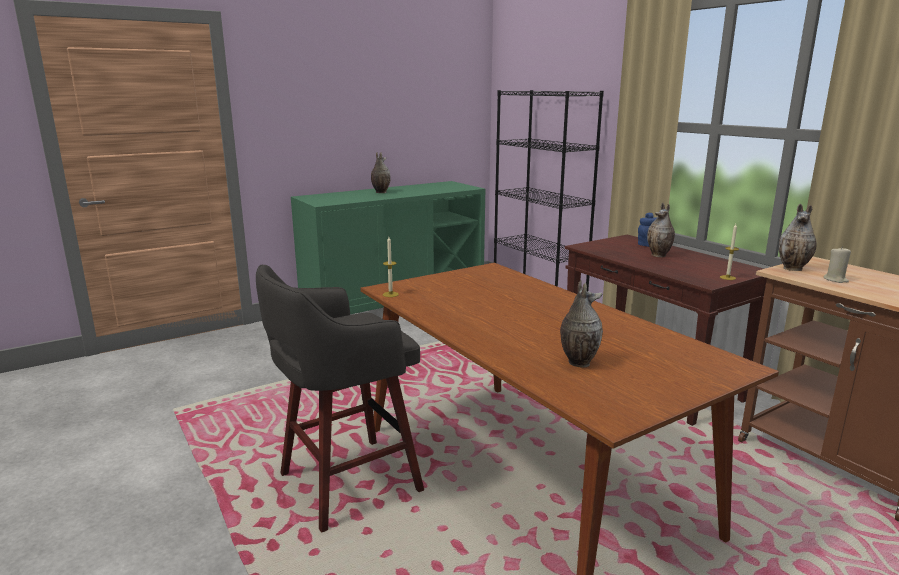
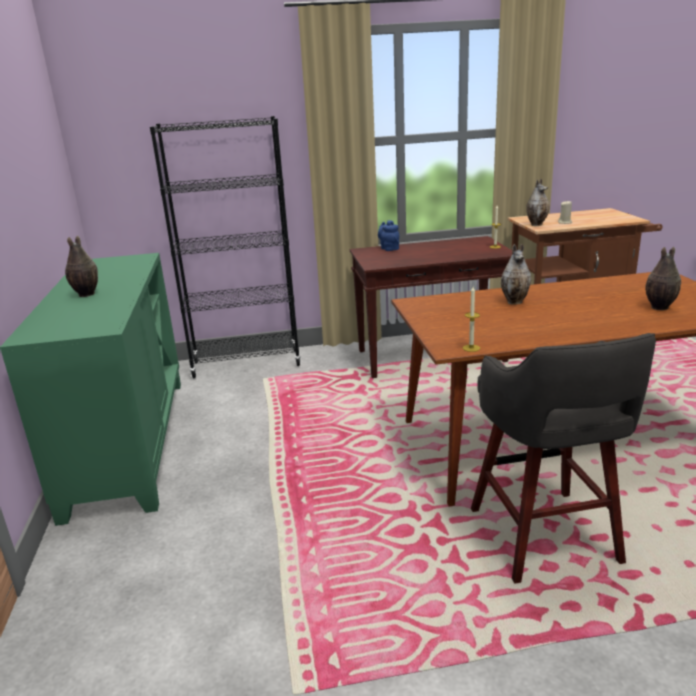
camera: 65 degrees left, 5 degrees up
(659, 255) = (425, 251): vase -> vase (515, 301)

